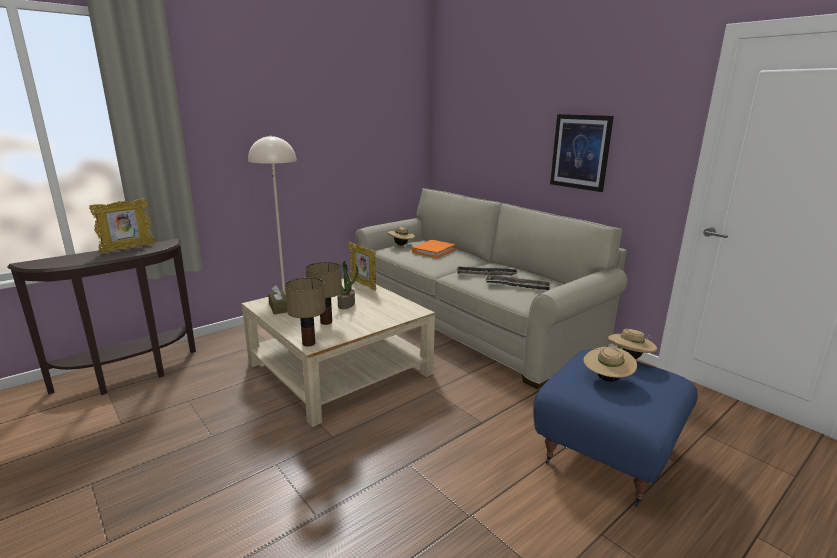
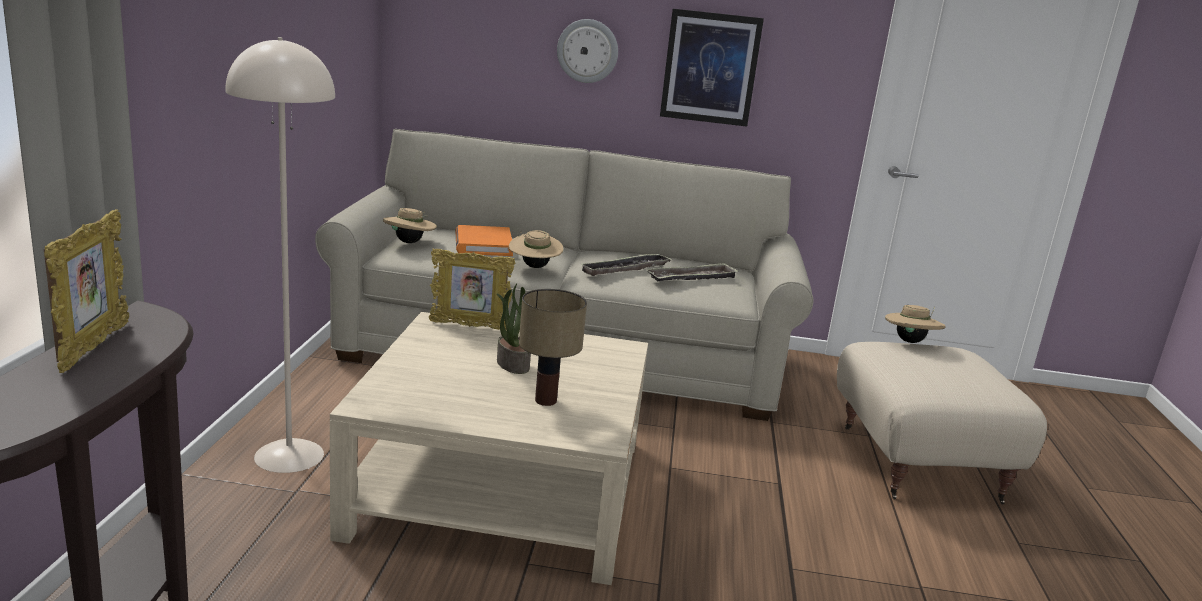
camera: 45 degrees left, 0 degrees up
(279, 308) = (420, 401): brown tissue box -> none
(308, 343) = (592, 440): table lamp -> none
(515, 144) = (587, 51): none -> wall clock
(606, 379) = (936, 370): beige hat -> beige hat (534, 267)
(608, 453) = (918, 464): blue ottoman -> beige ottoman

